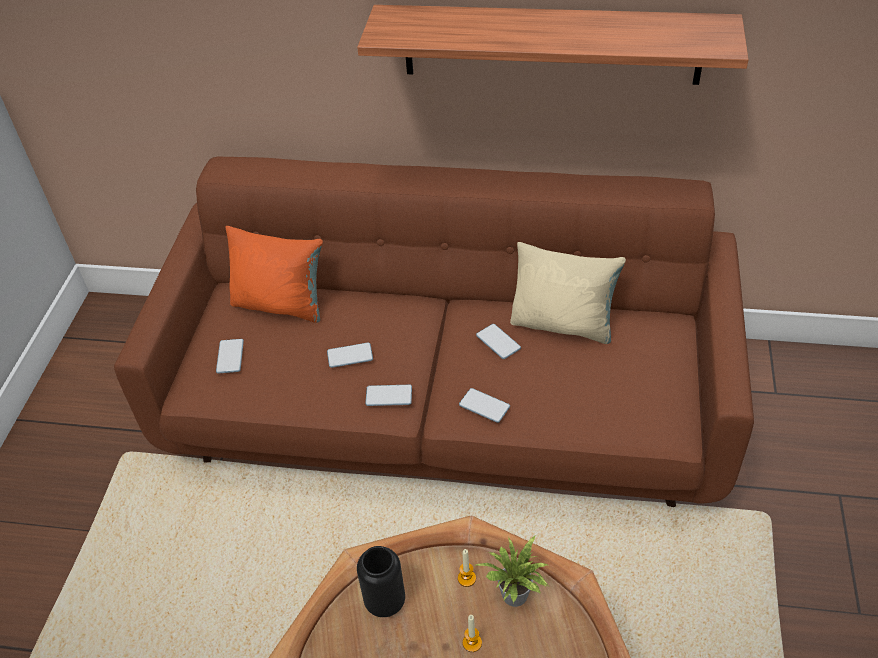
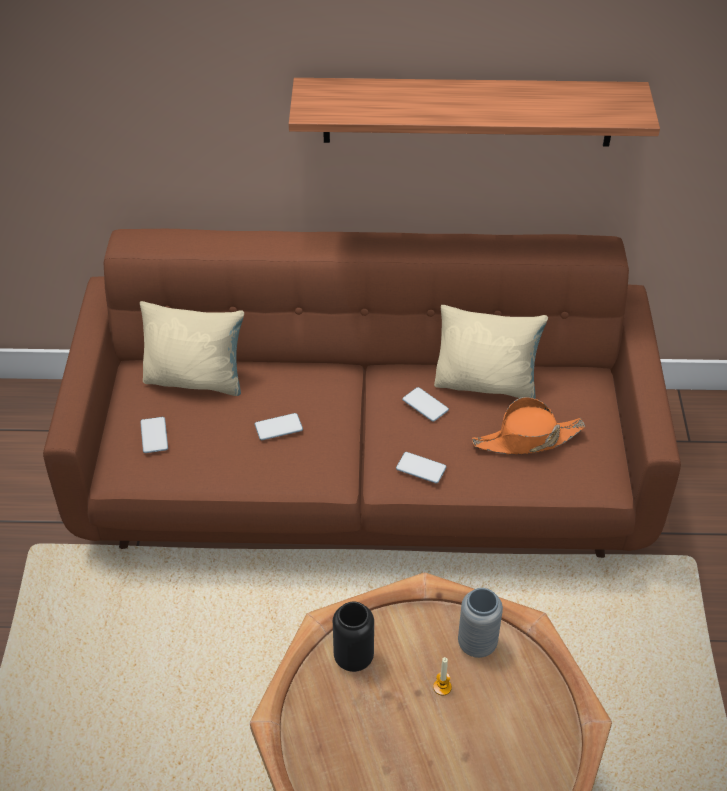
camera: 10 degrees left, 0 degrees up
(281, 304) = (196, 379): orange pillow -> beige pillow
(389, 396) = (324, 465): phone -> none
(466, 578) = (428, 630): candle -> none
(516, 598) = (477, 644): potted plant -> grey vase
(597, 383) = (527, 439): none -> orange hat

